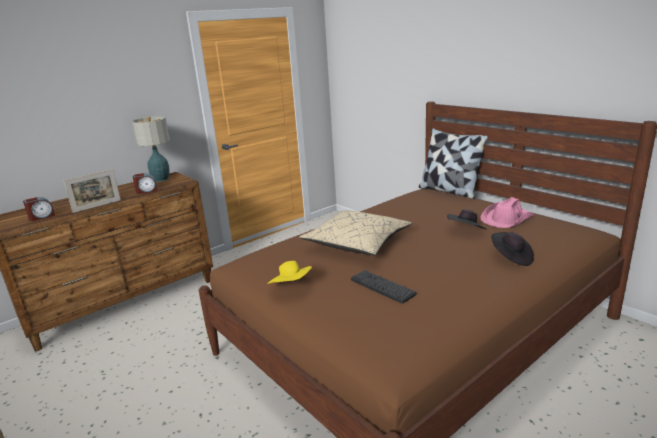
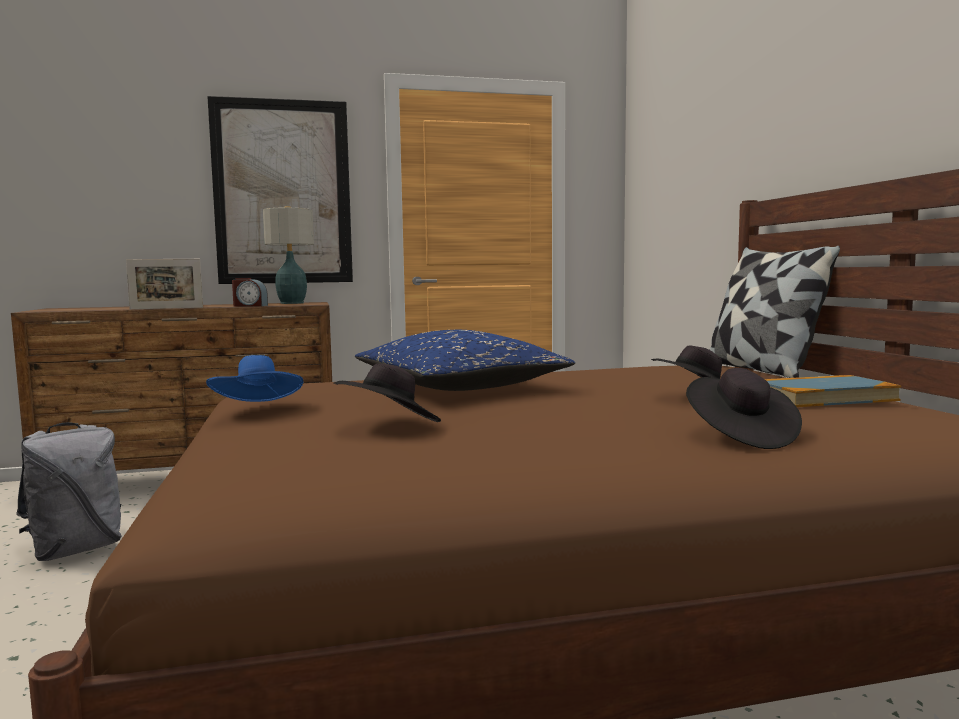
camera: 25 degrees right, 15 degrees down
(42, 217) = (94, 309): alarm clock -> none
(119, 374) = (76, 550): none -> grey backpack
(133, 103) = (282, 192): none -> picture
(291, 286) = (258, 408): yellow hat -> blue hat
(357, 243) = (460, 388): beige pillow -> blue pillow
(382, 287) = (390, 426): keyboard -> black hat
(506, 219) = (822, 397): pink hat -> book

